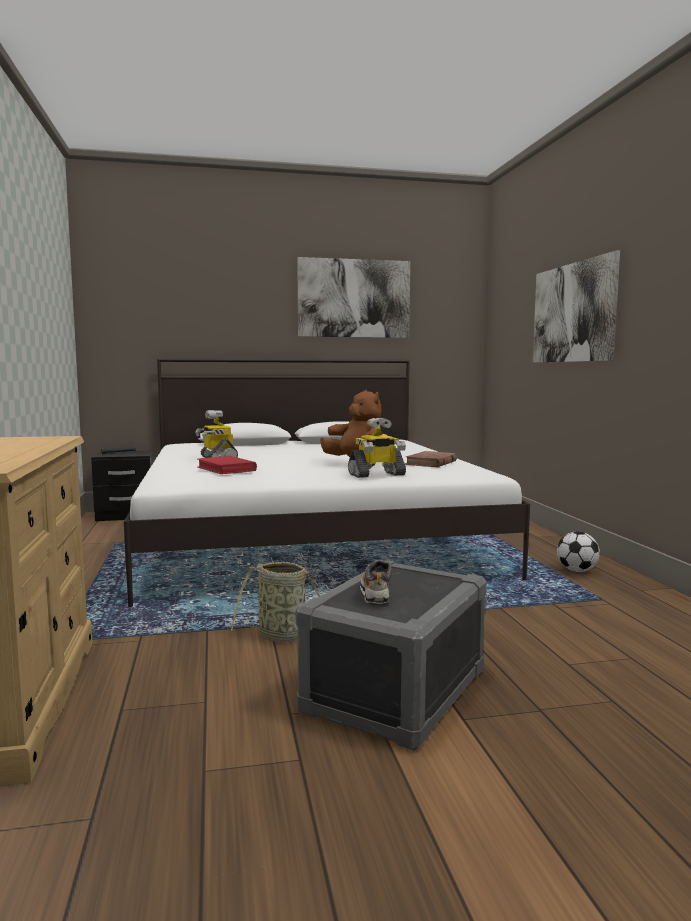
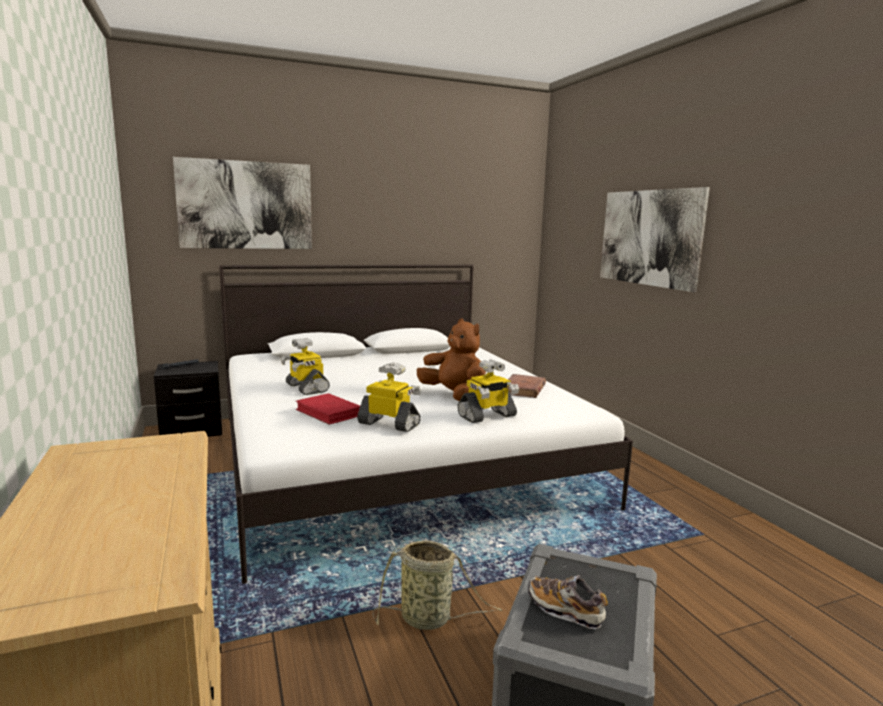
camera: 10 degrees left, 5 degrees up
(278, 476) = (390, 424): none -> toy robot
(354, 298) = (421, 203): picture -> picture (246, 205)
(376, 592) = (565, 610): shoe -> shoe turned 45 degrees counterclockwise
(577, 571) = (663, 493): football -> none

